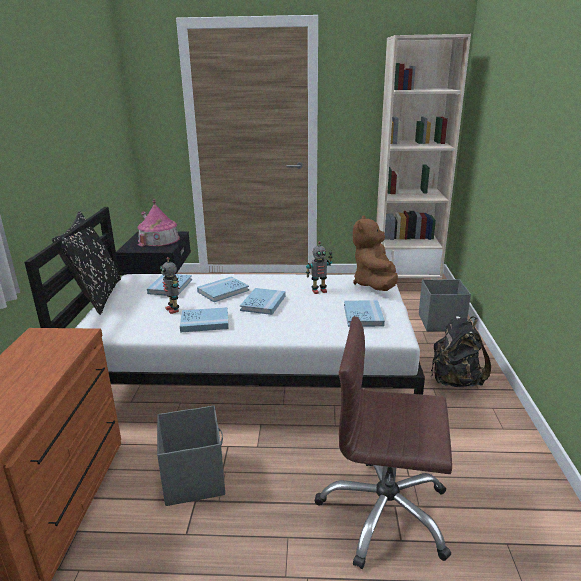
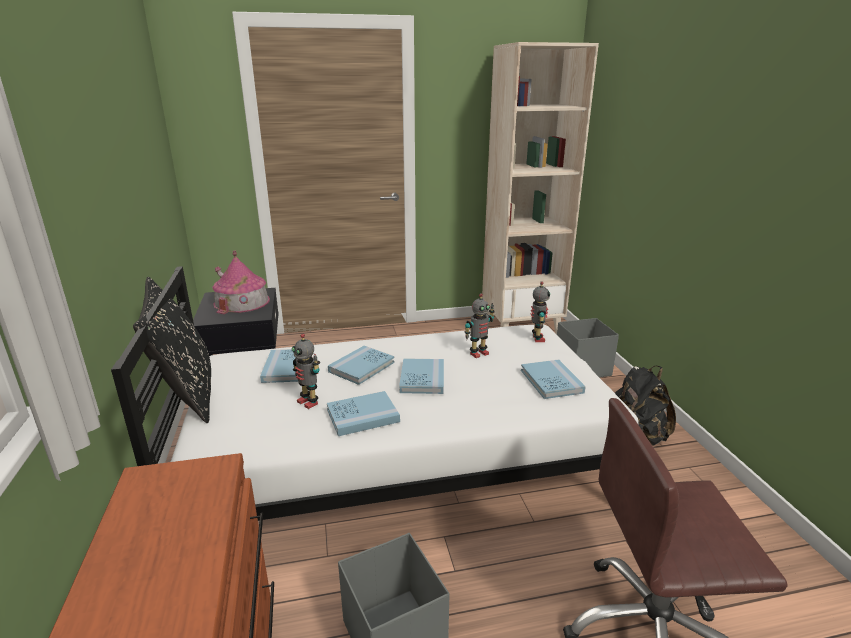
camera: 15 degrees left, 0 degrees up
(375, 285) = (537, 338): brown plush toy -> toy robot

